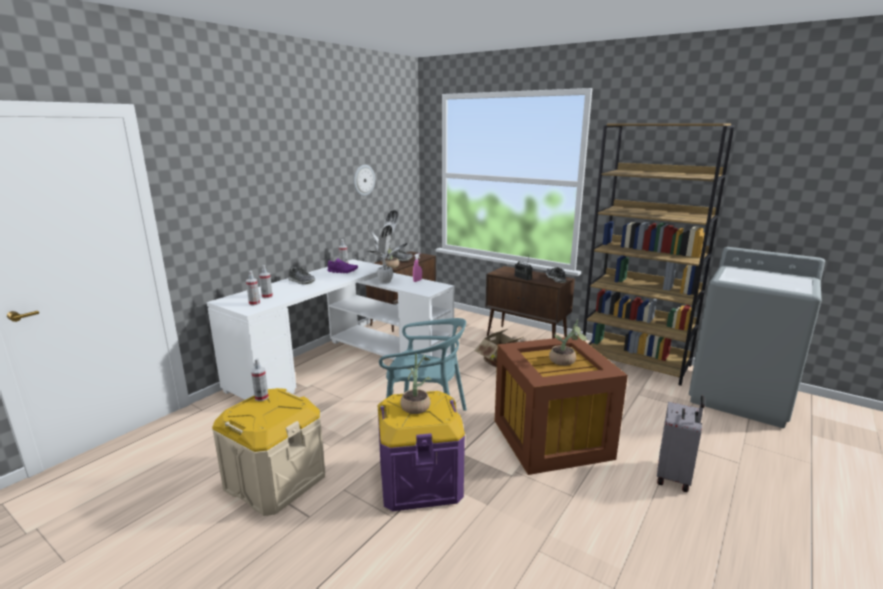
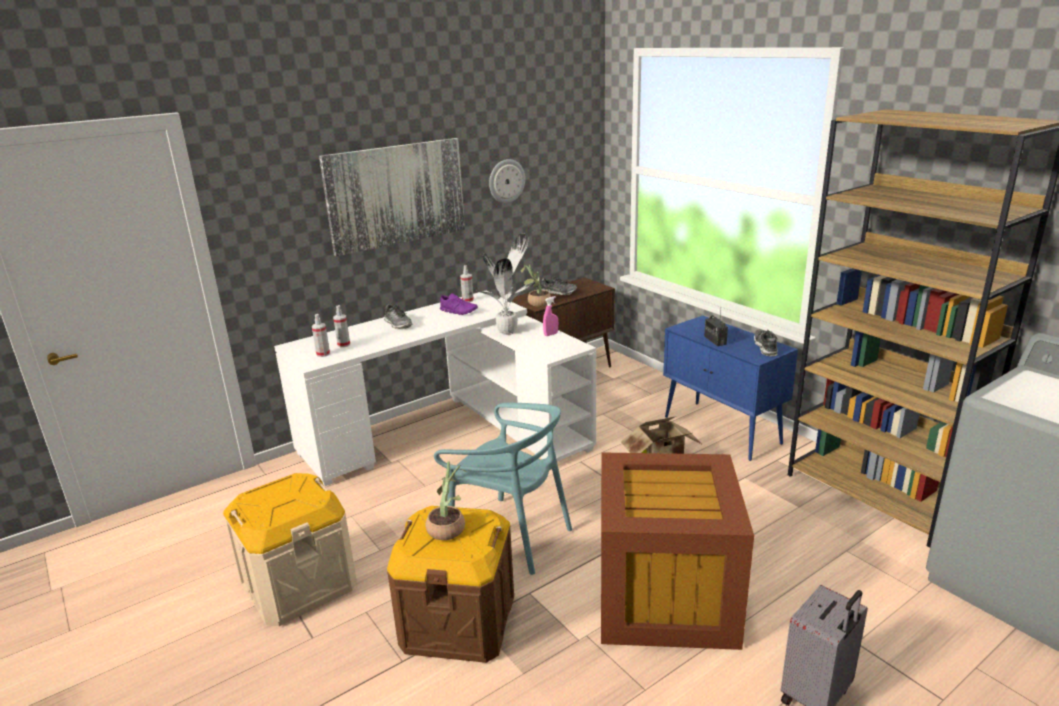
camera: 20 degrees right, 5 degrees up
(261, 397) = (284, 484): spray bottle -> none
(294, 185) = (396, 195): none -> picture
(420, 481) = (458, 621): purple storage box -> brown storage box
(527, 339) = (722, 430): brown cabinet -> blue cabinet
(565, 361) = (682, 495): potted plant -> none

